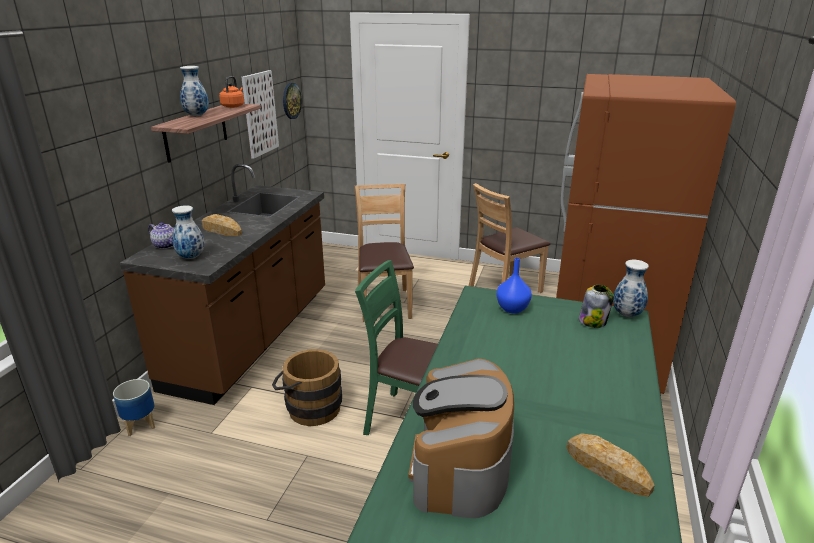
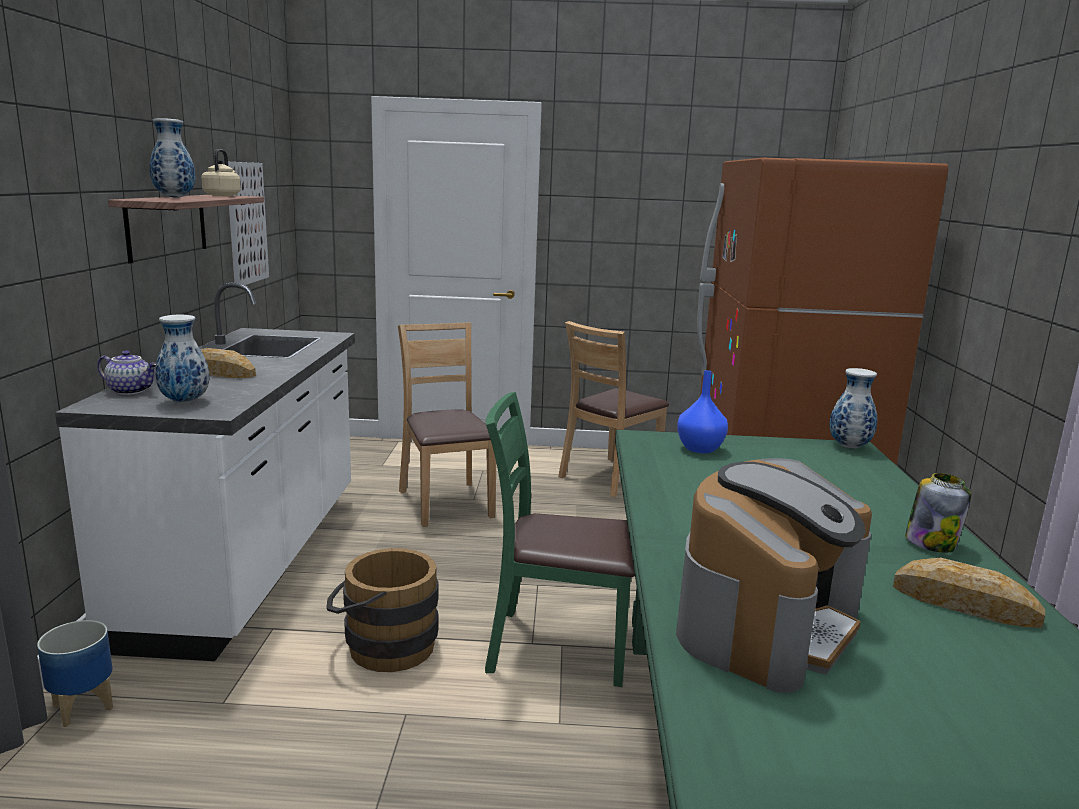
camera: 15 degrees left, 10 degrees down
(233, 106) = (223, 195): orange kettle -> beige kettle
(253, 338) = (251, 562): brown counter -> white counter
(291, 101) = (282, 215): wall clock -> none
(460, 466) = (766, 623): coffee machine -> coffee machine turned 135 degrees counterclockwise
(593, 321) = (813, 455): jar -> jar (931, 543)

